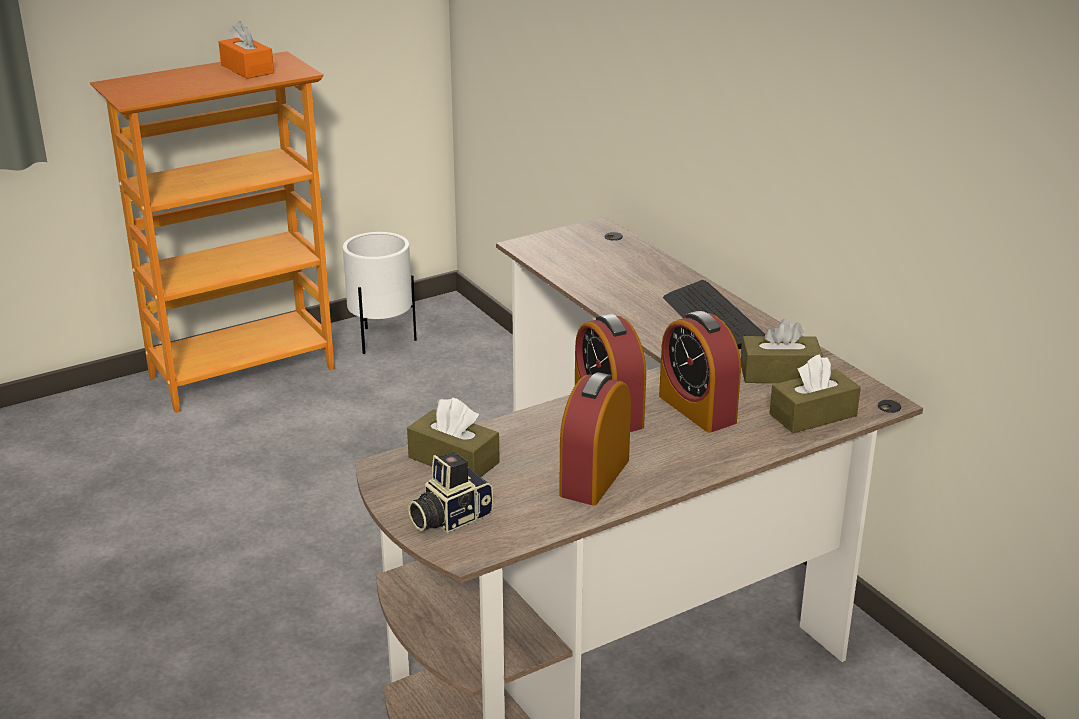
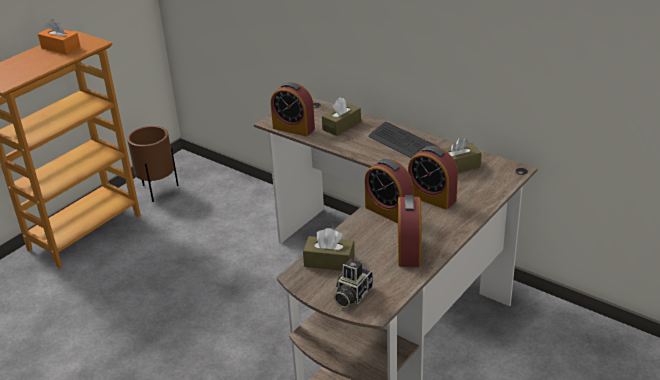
camera: 20 degrees left, 5 degrees up
(382, 341) = (158, 191): white planter -> brown planter
(552, 261) = (293, 128): none -> alarm clock
(813, 415) = (489, 186): brown tissue box -> brown tissue box (341, 126)

